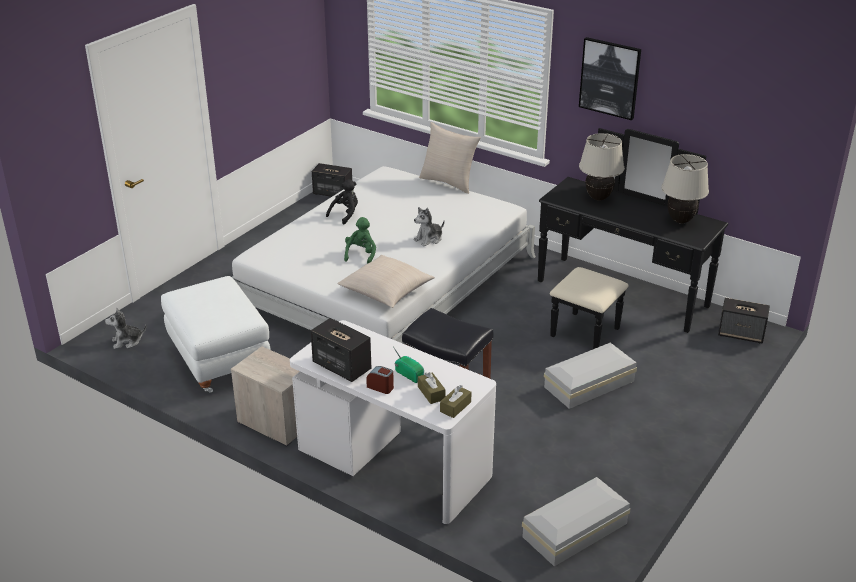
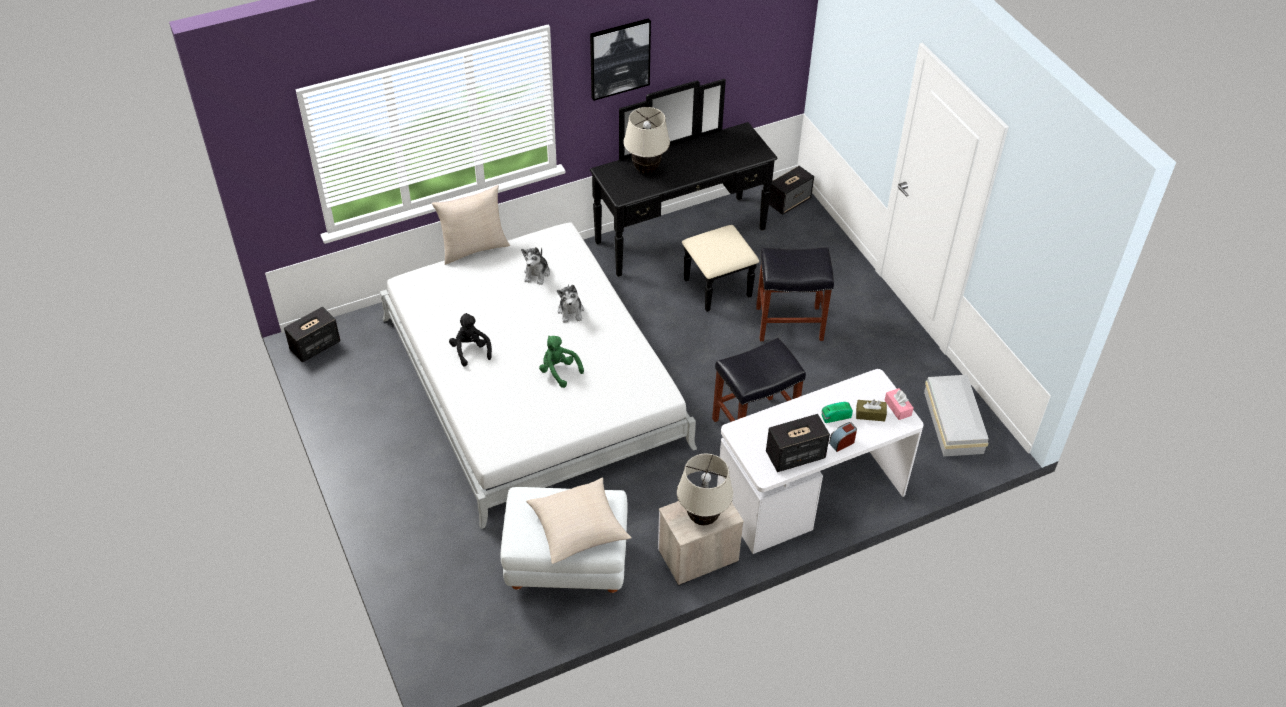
camera: 60 degrees left, 15 degrees up
(127, 341) = (469, 632): plush toy -> plush toy (537, 274)
(386, 291) = (639, 381): beige pillow -> beige pillow (578, 528)
(455, 407) = (897, 408): brown tissue box -> pink tissue box
(587, 384) = (788, 324): white storage box -> black stool
(680, 220) = (724, 144): beige table lamp -> beige table lamp (702, 518)

